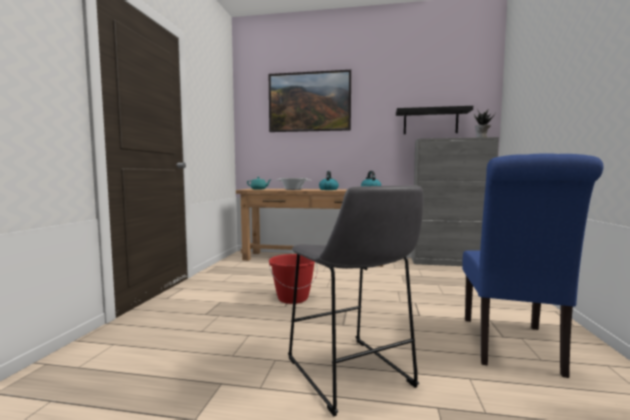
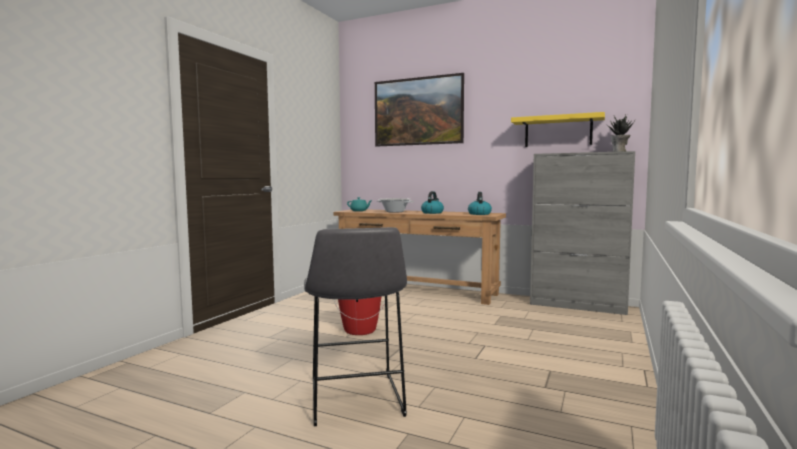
camera: 15 degrees right, 0 degrees up
(430, 122) = (558, 131): black shelf -> yellow shelf
(512, 347) = (542, 398): blue chair -> none

